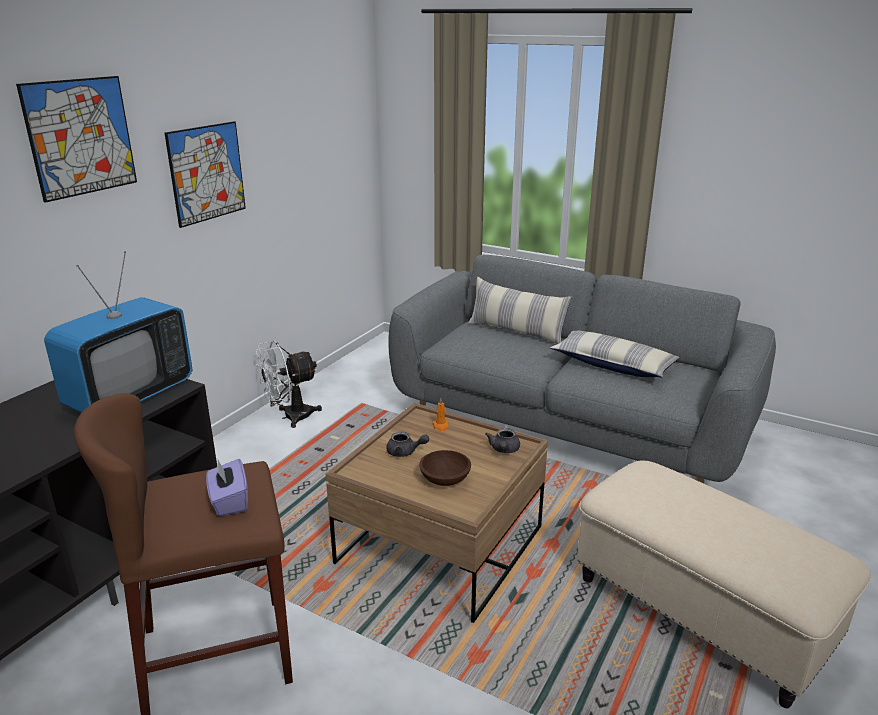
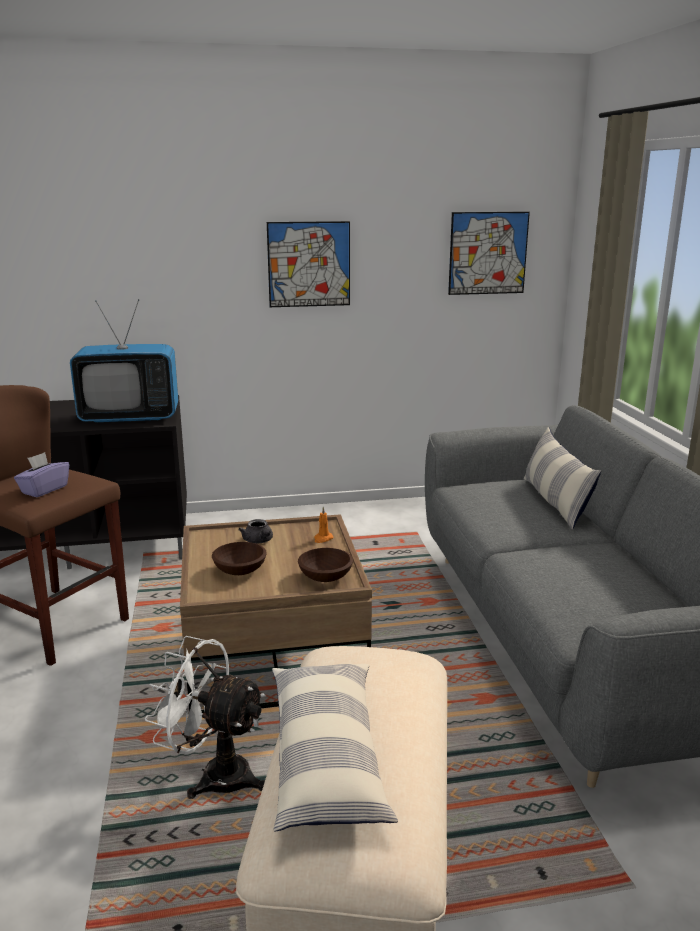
camera: 50 degrees right, 5 degrees down
(81, 137) = (184, 216): picture -> picture (488, 253)
(290, 417) = (348, 517): white fan -> white fan (215, 775)
(504, 450) = (325, 577): grey teapot -> brown bowl
(613, 365) = (583, 567): pillow -> pillow (327, 758)

